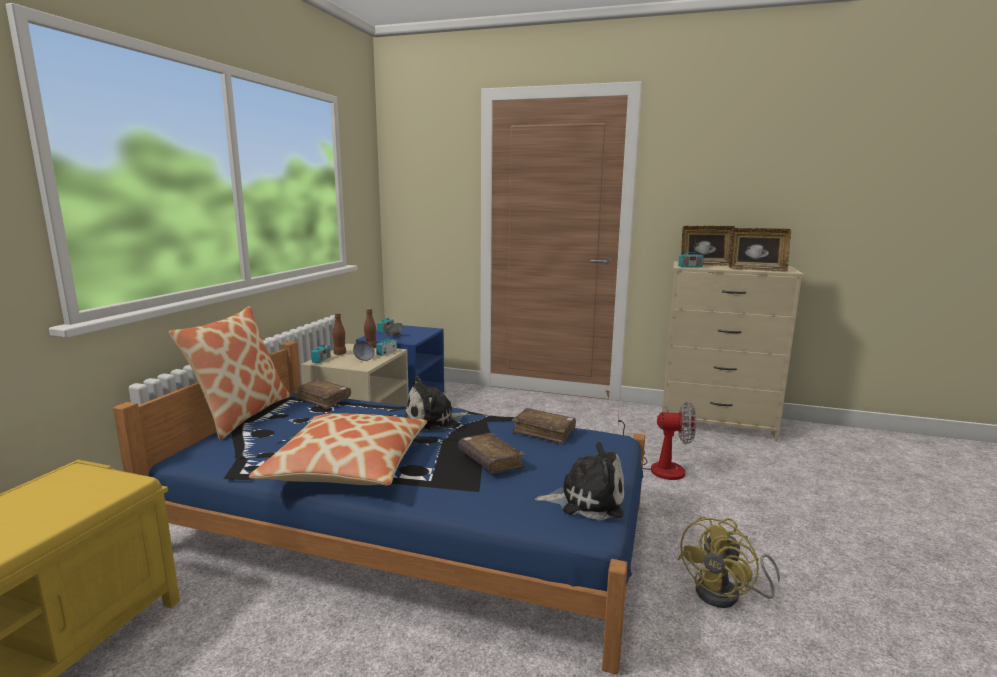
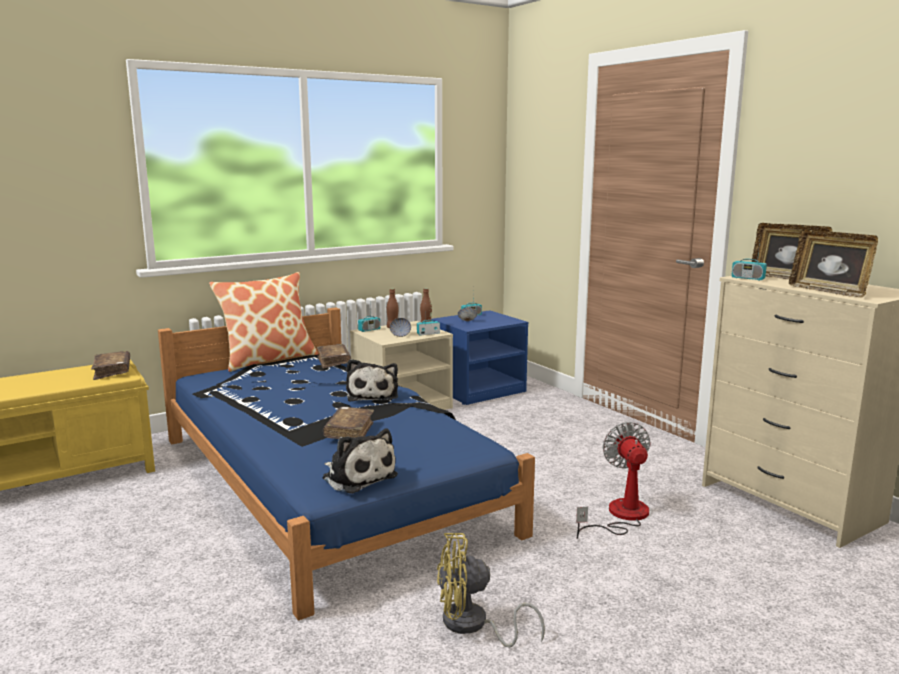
camera: 40 degrees right, 0 degrees up
(348, 465) = (263, 406): pillow -> none
(434, 421) = (373, 395): plush toy -> plush toy turned 105 degrees counterclockwise
(543, 432) = (436, 425): brown book -> brown book (112, 371)
(658, 466) = (620, 516): fan -> fan turned 150 degrees counterclockwise

